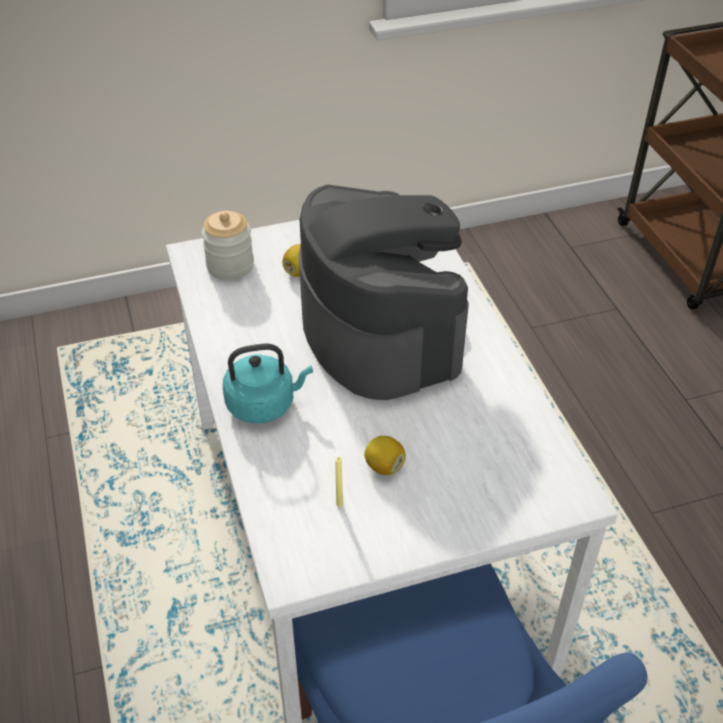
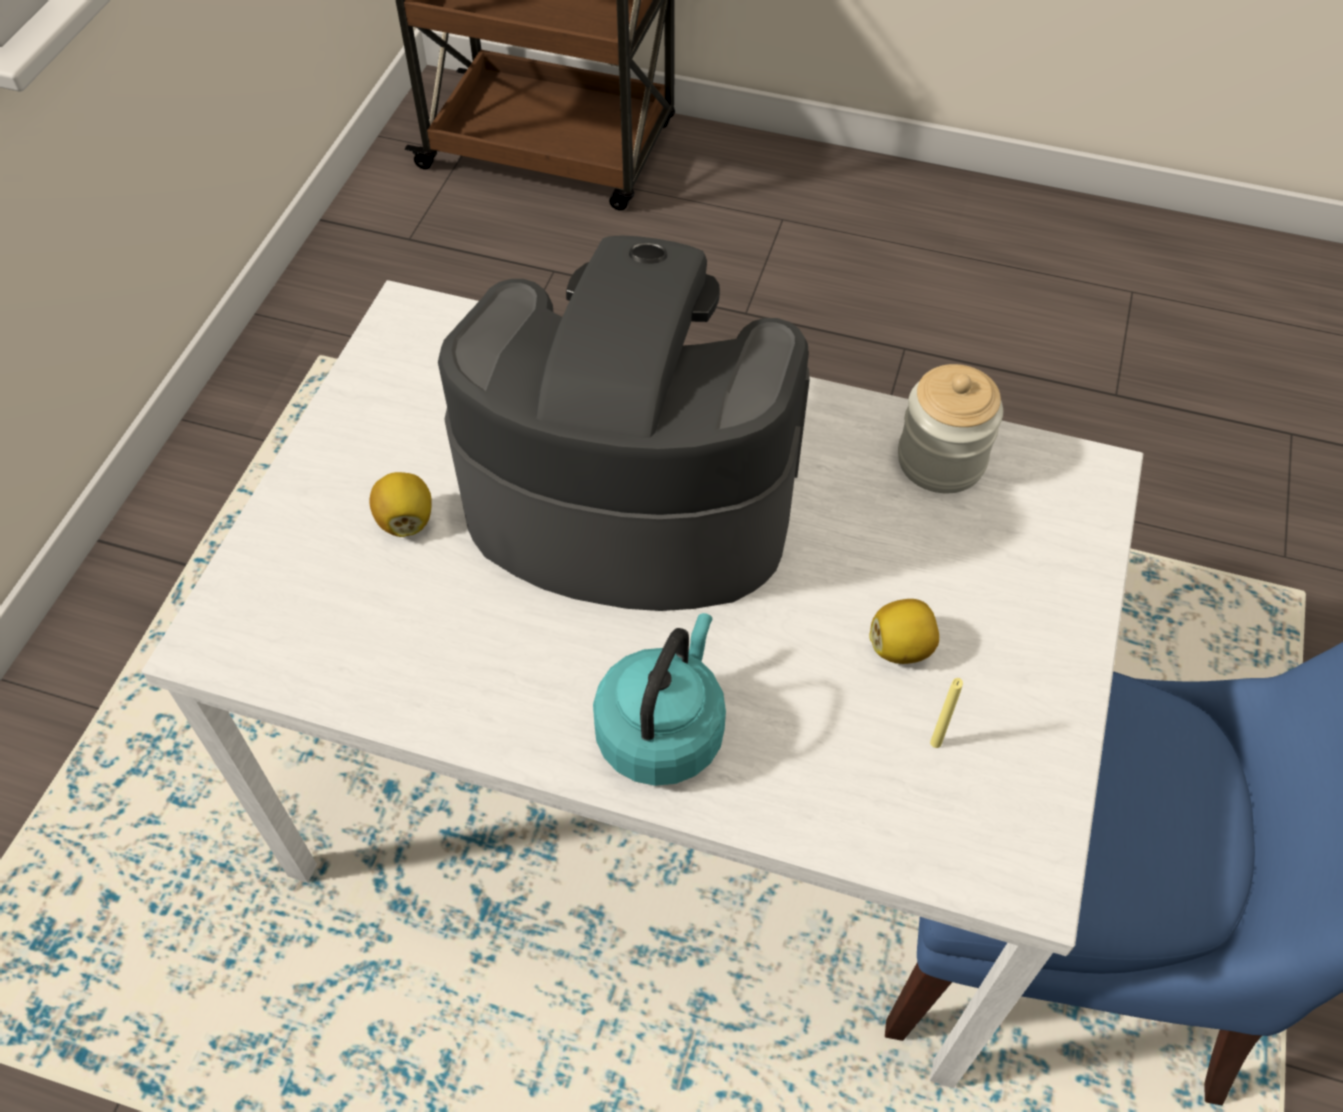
camera: 55 degrees left, 10 degrees up
(230, 265) = (297, 605): jar -> jar (941, 460)

